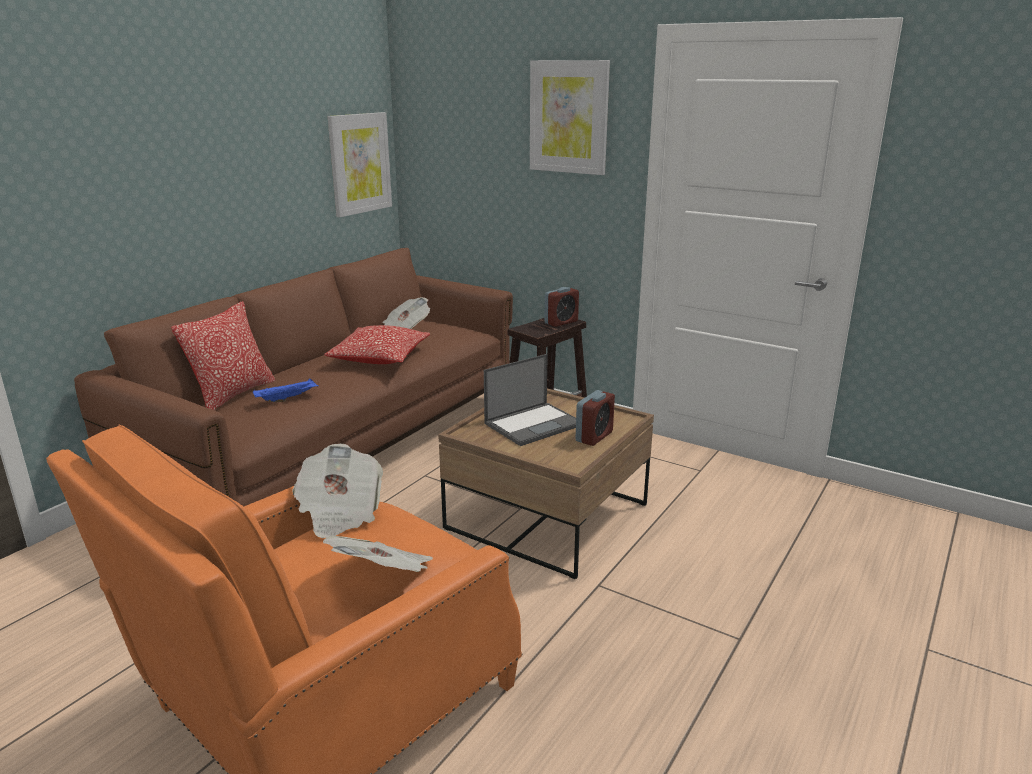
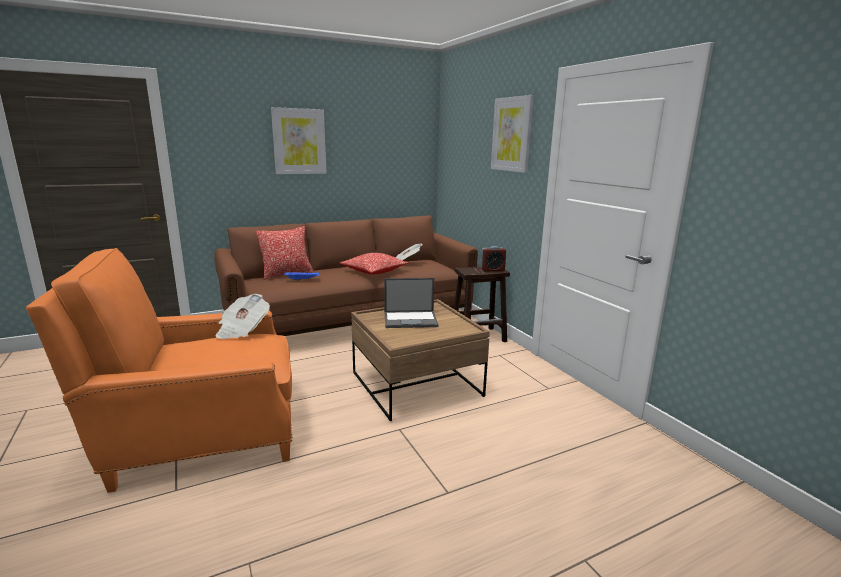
camera: 30 degrees right, 5 degrees down
(360, 163) = (409, 163): picture -> picture (299, 141)
(384, 576) = (213, 361): newspaper -> none
(594, 436) = (435, 334): alarm clock -> none

